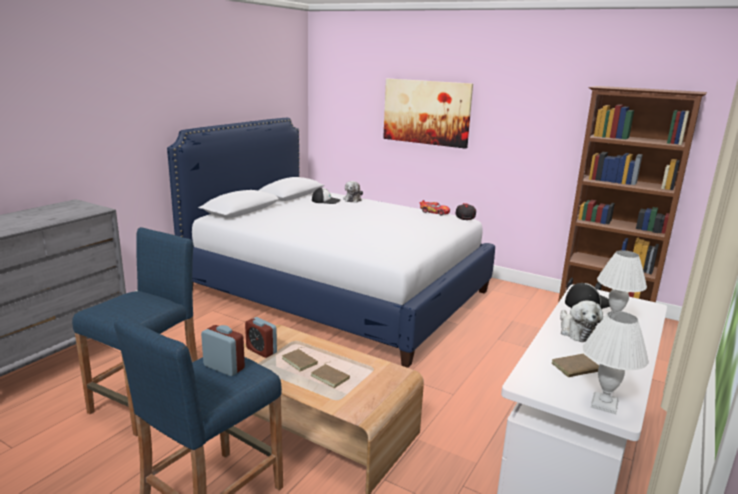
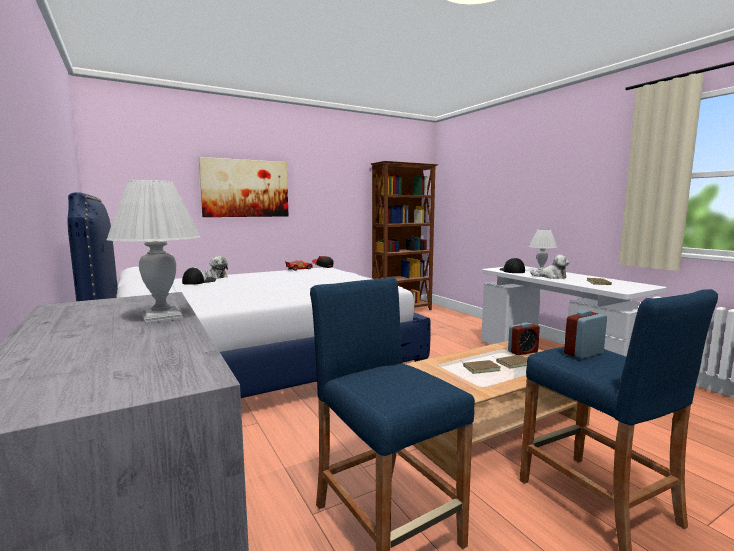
camera: 60 degrees left, 10 degrees down
(261, 350) = (450, 379): alarm clock -> alarm clock (522, 352)
(603, 404) = (640, 286): white table lamp -> white table lamp (161, 318)

